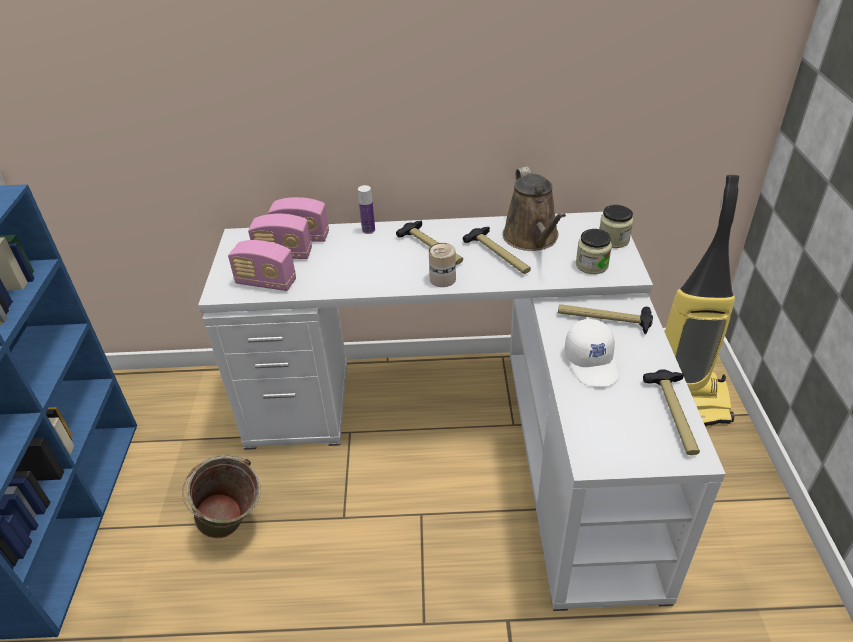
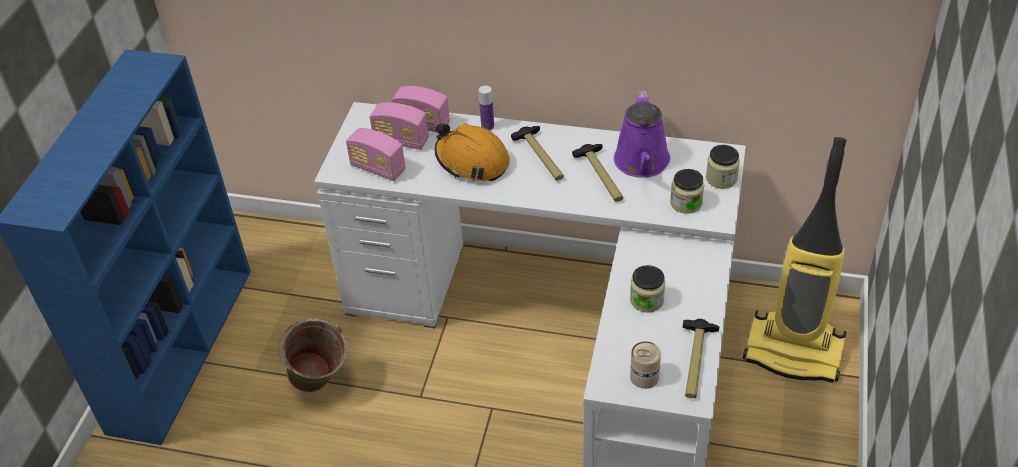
camera: 15 degrees right, 5 degrees up
(363, 261) = (472, 161): none -> orange hard hat
(442, 279) = (538, 193): can -> can (644, 377)
(532, 238) = (642, 163): brown watering can -> purple watering can
(592, 362) = (646, 300): white cap -> jar
(603, 320) = (677, 260): hammer -> none

